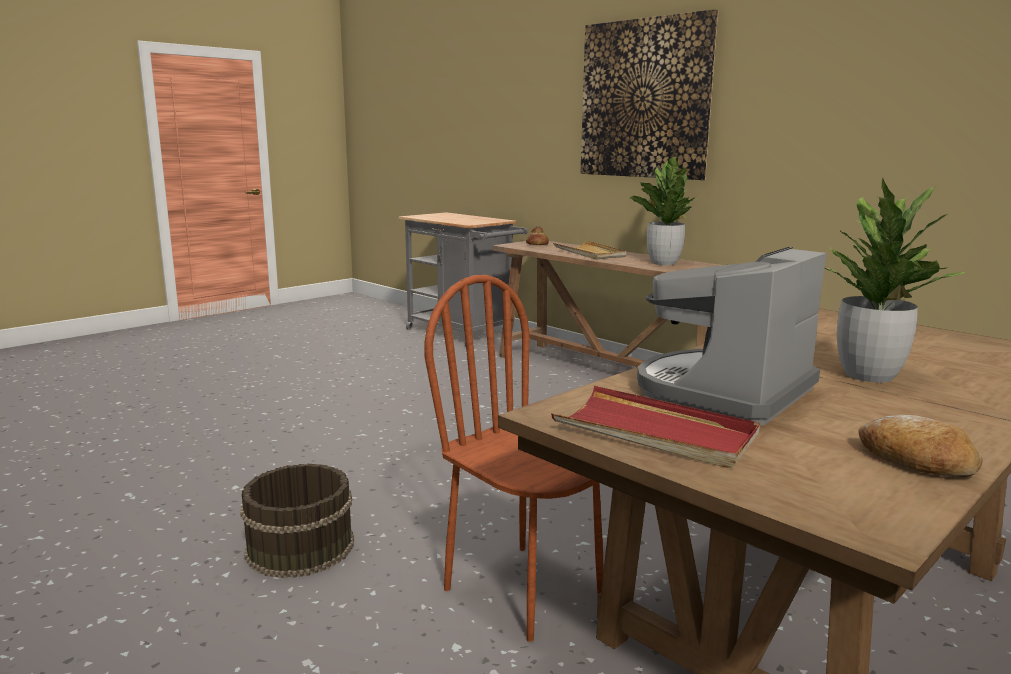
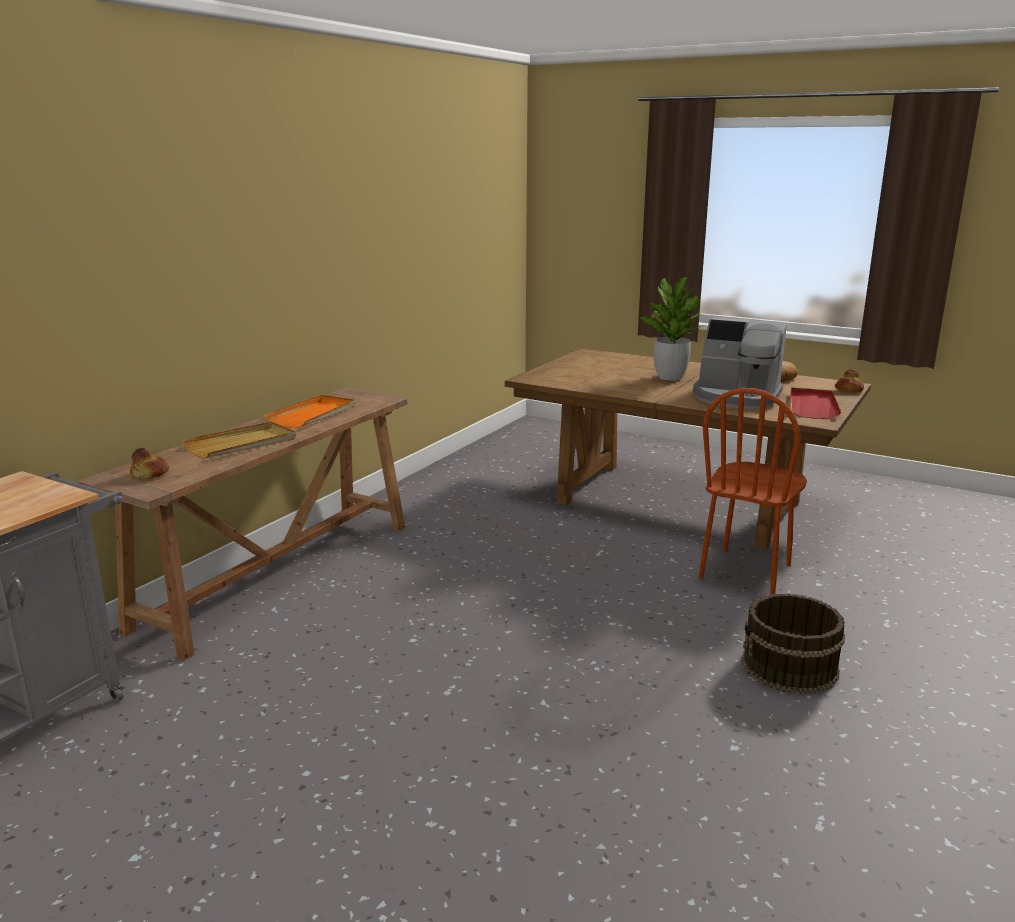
camera: 105 degrees left, 5 degrees up
(644, 99) = (198, 234): picture -> none
(663, 263) = (313, 414): potted plant -> orange tray
(806, 508) = (848, 390): none -> bread

